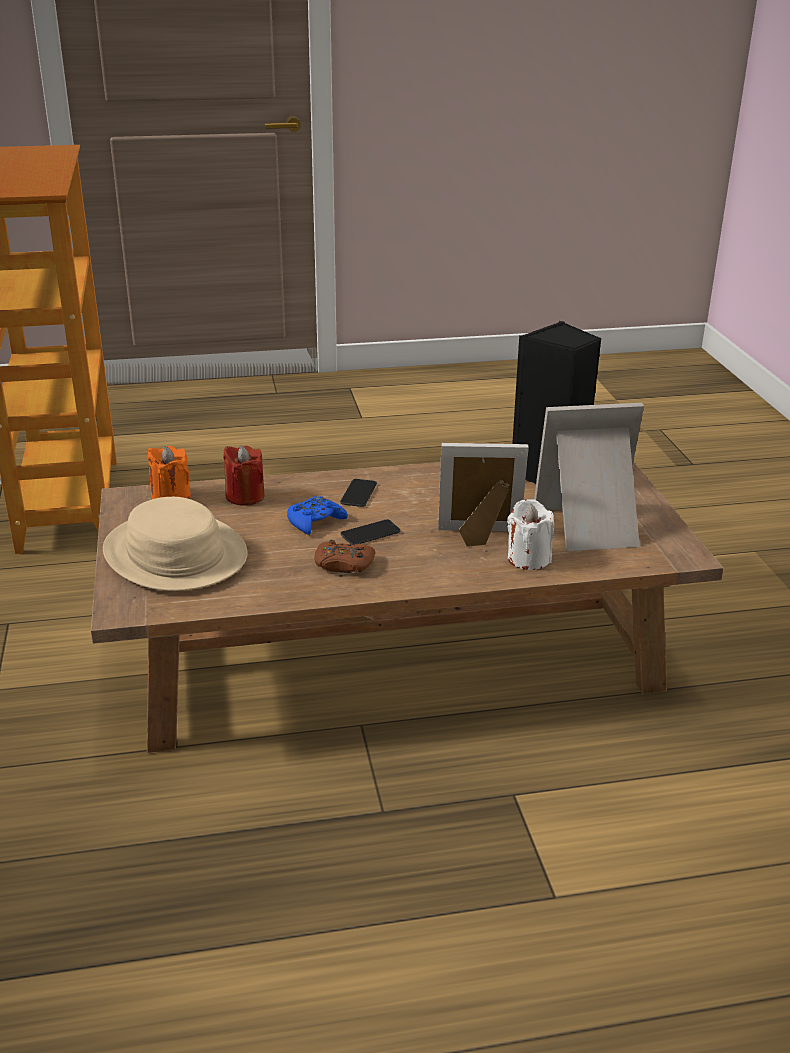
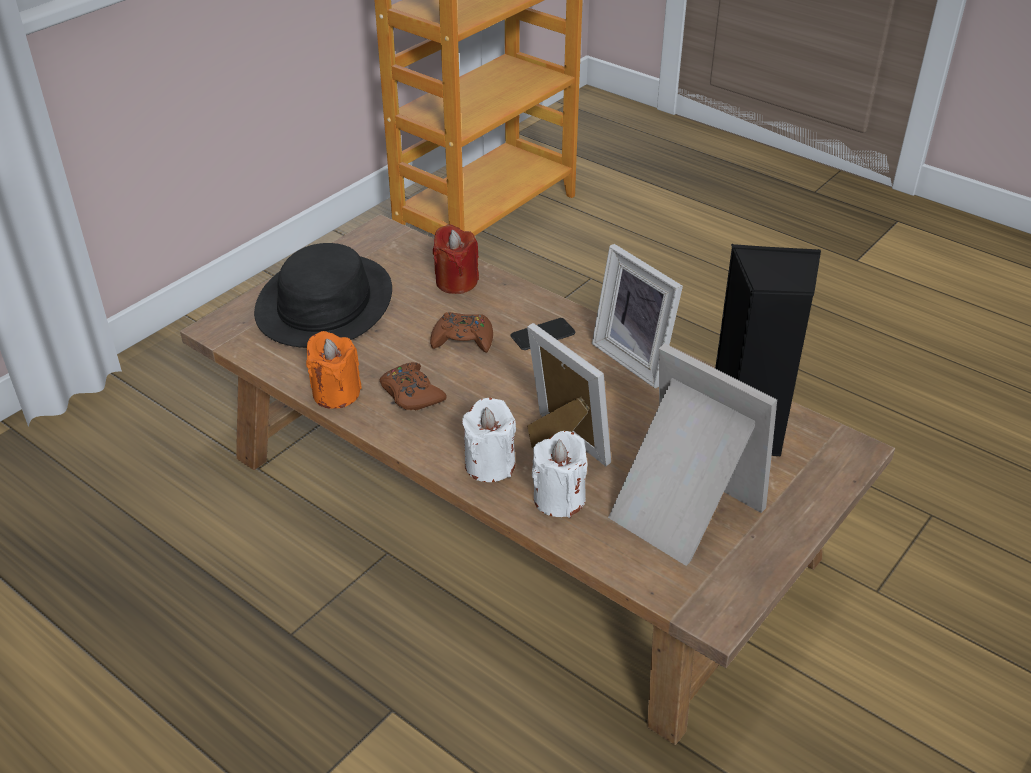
camera: 50 degrees right, 10 degrees up
(171, 497) = (407, 250): orange candle -> orange candle (336, 393)
(174, 554) = (324, 303): beige hat -> black hat
(315, 521) = (463, 339): blue game controller -> brown game controller
(370, 533) = (482, 380): phone -> none
(433, 476) = (637, 358): none -> picture frame
(462, 568) = (489, 465): none -> white candle

